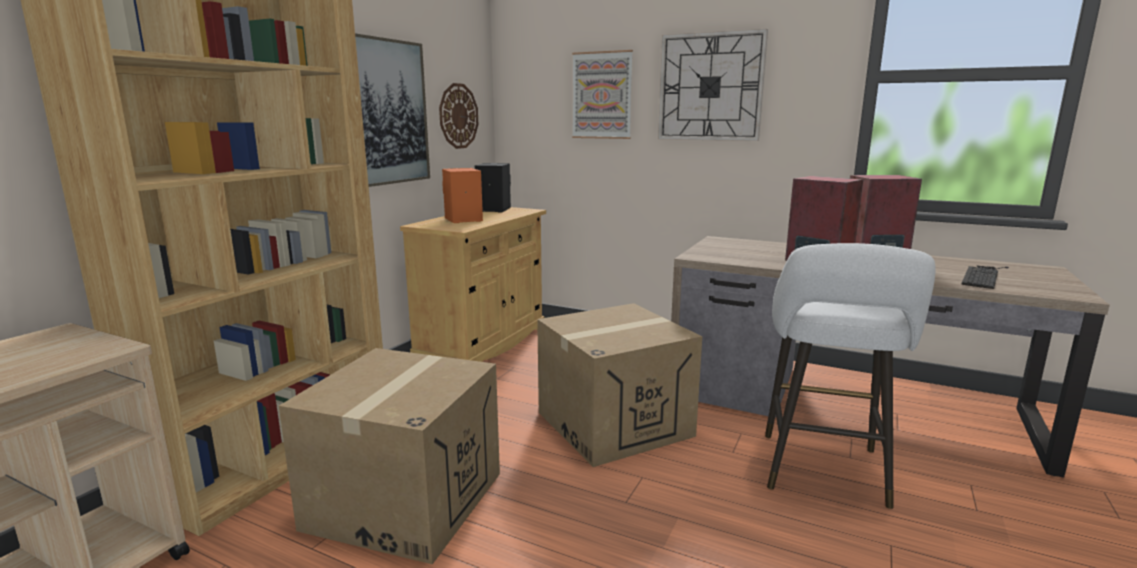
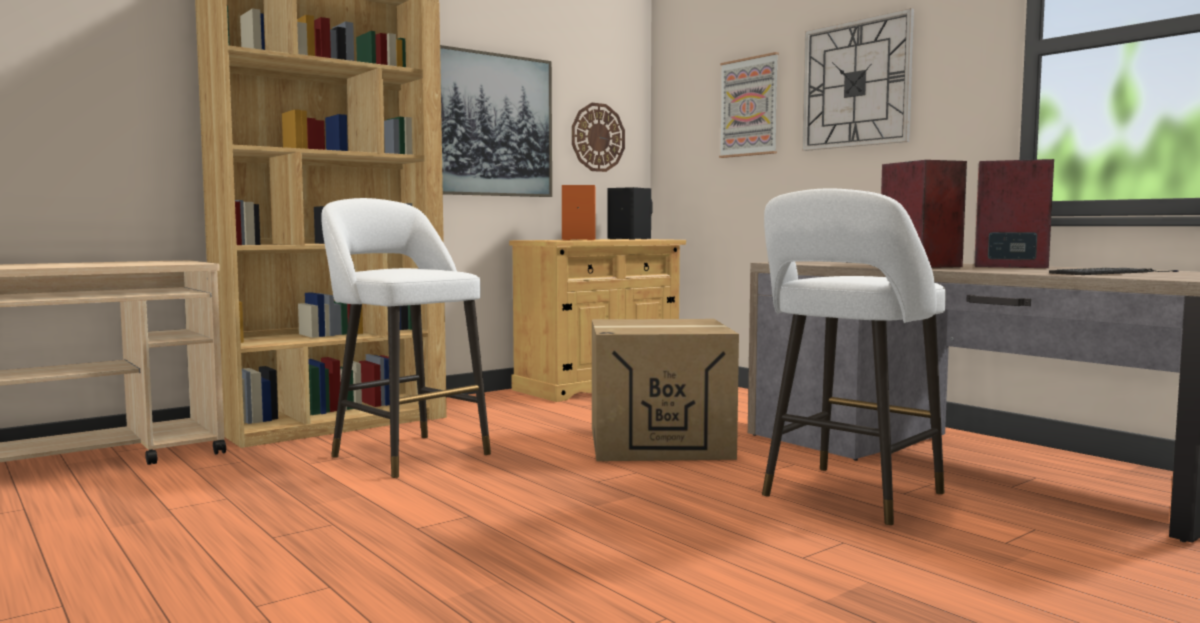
camera: 25 degrees right, 10 degrees down
(405, 500) = (405, 454): cardboard box -> white stool

